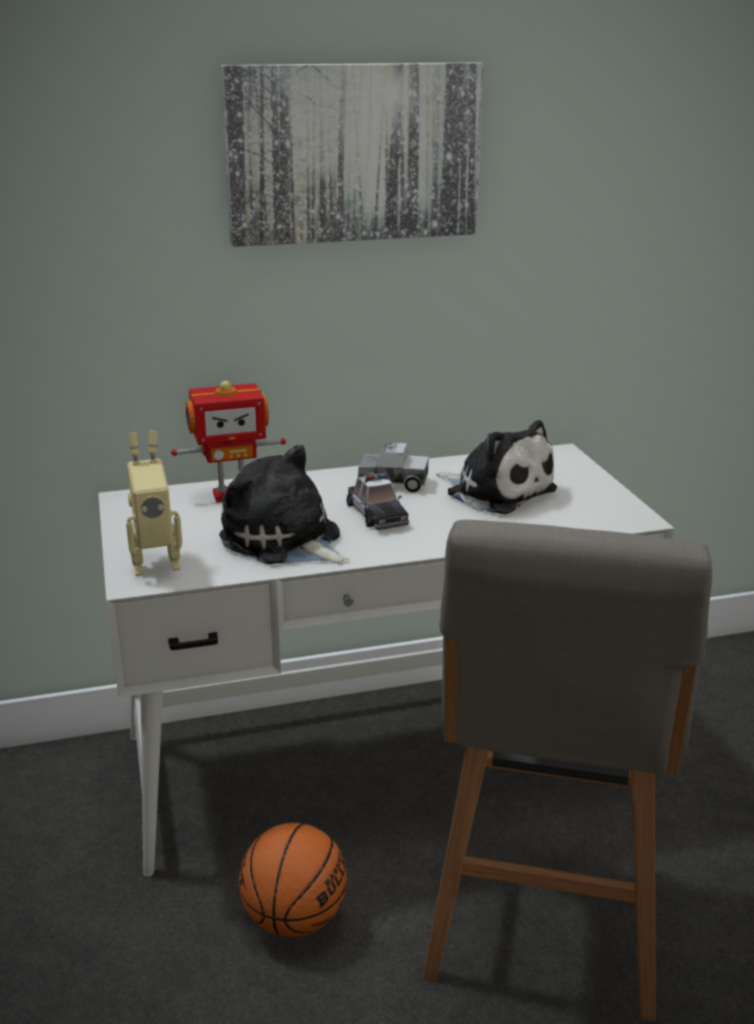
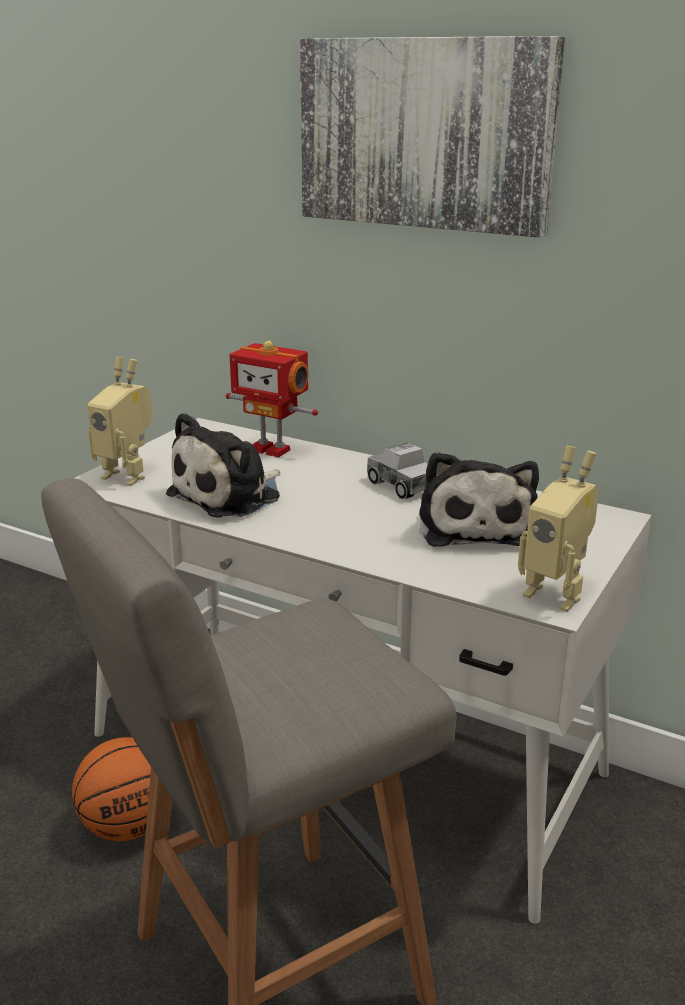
camera: 45 degrees right, 0 degrees up
(285, 541) = (230, 495): plush toy -> plush toy turned 135 degrees counterclockwise
(376, 514) = (336, 503): toy car -> none
(624, 512) = (555, 594): none -> toy robot

